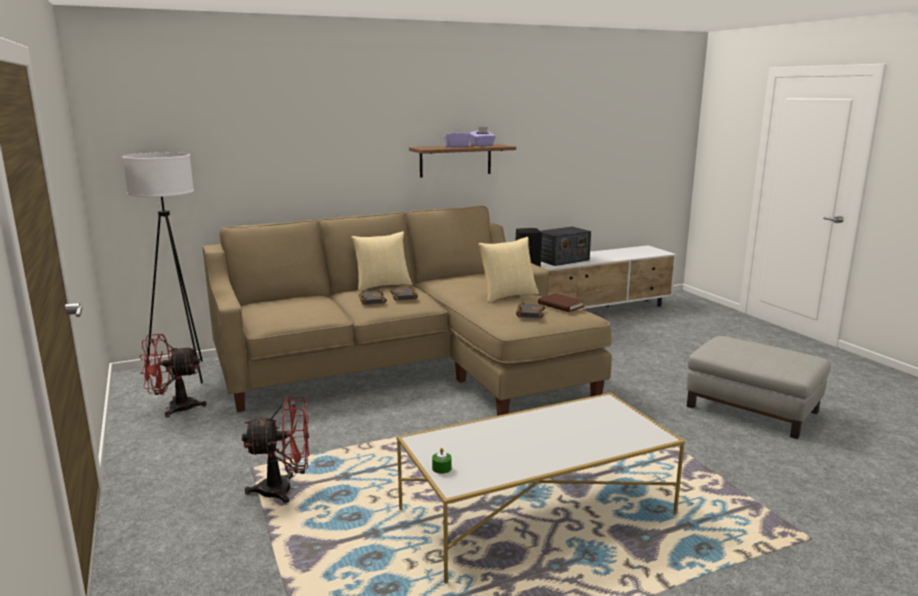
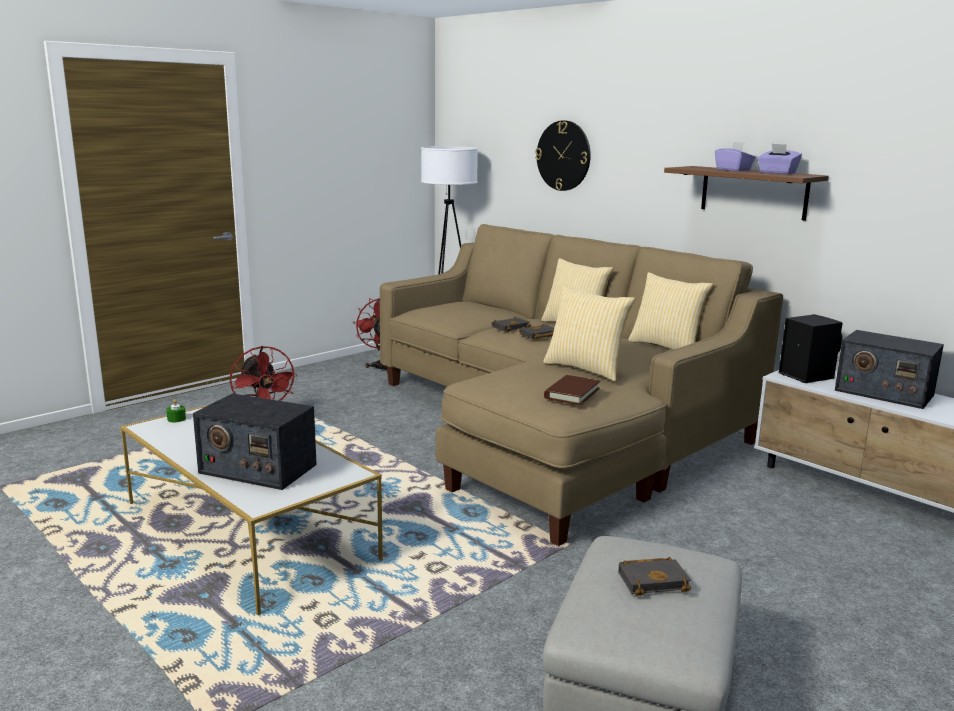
camera: 70 degrees right, 0 degrees up
(282, 150) = (563, 155): none -> wall clock
(463, 274) = (667, 346): none -> pillow
(529, 313) = (516, 381): black book -> black book (654, 580)
(588, 434) = (257, 469): none -> radio

